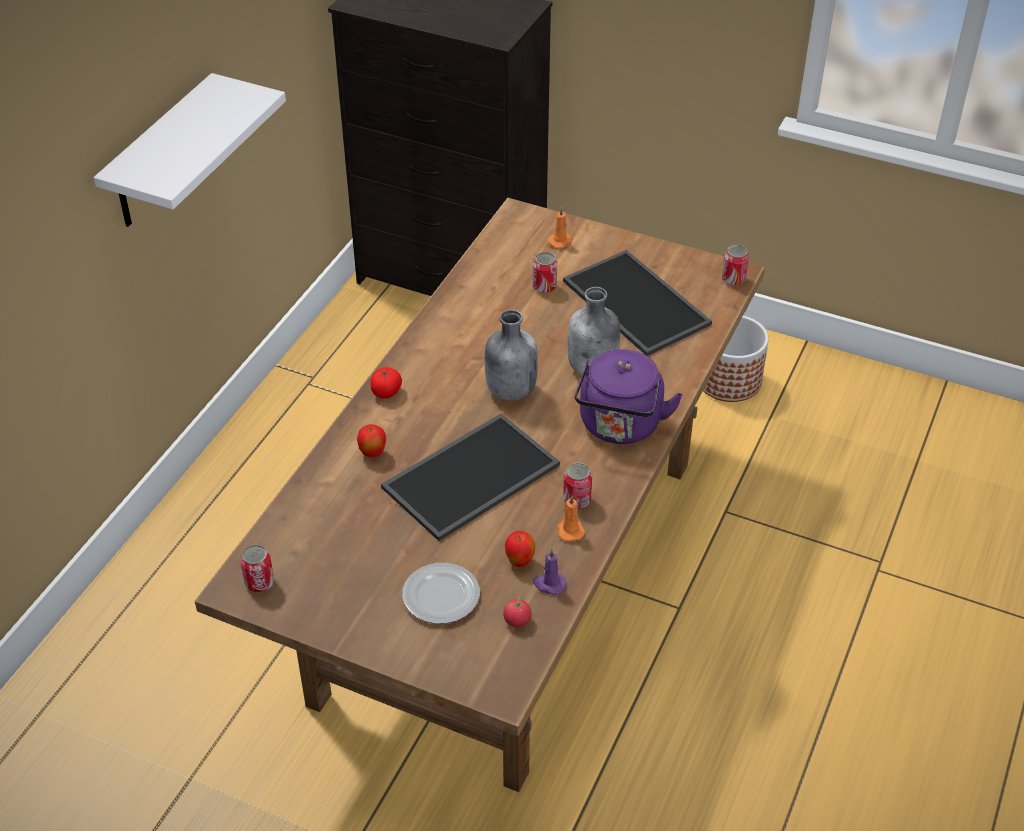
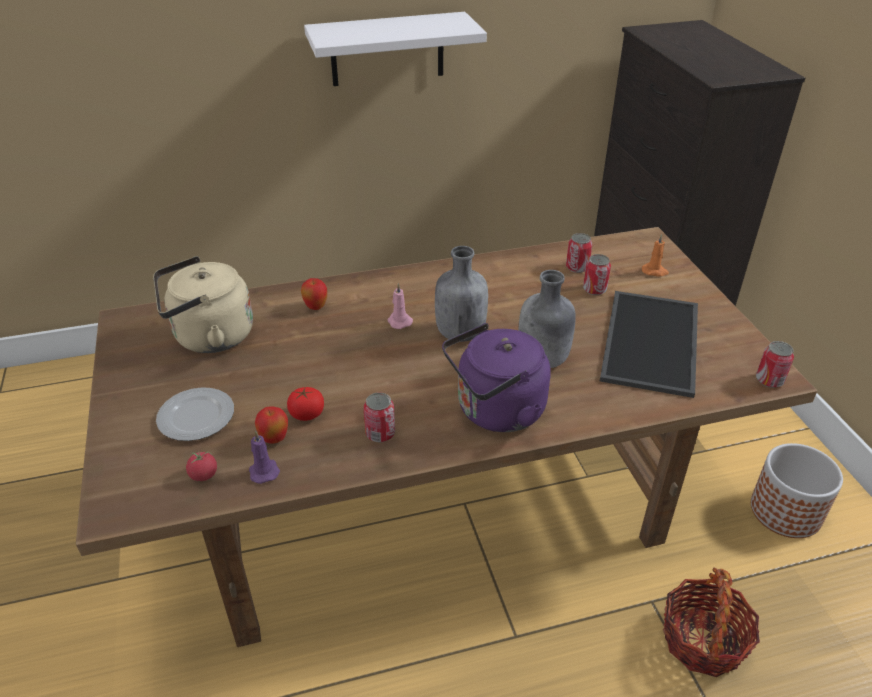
camera: 50 degrees right, 5 degrees down
(259, 582) = (138, 326): can -> can (577, 267)
(335, 541) = (209, 337): none -> beige kettle
(386, 392) = (385, 281): tomato -> tomato (307, 414)
(453, 415) = (399, 321): none -> pink candle
(470, 474) = (346, 362): tray -> none
(570, 530) = (340, 448): orange candle -> none
(779, 509) = (703, 640): none -> basket

